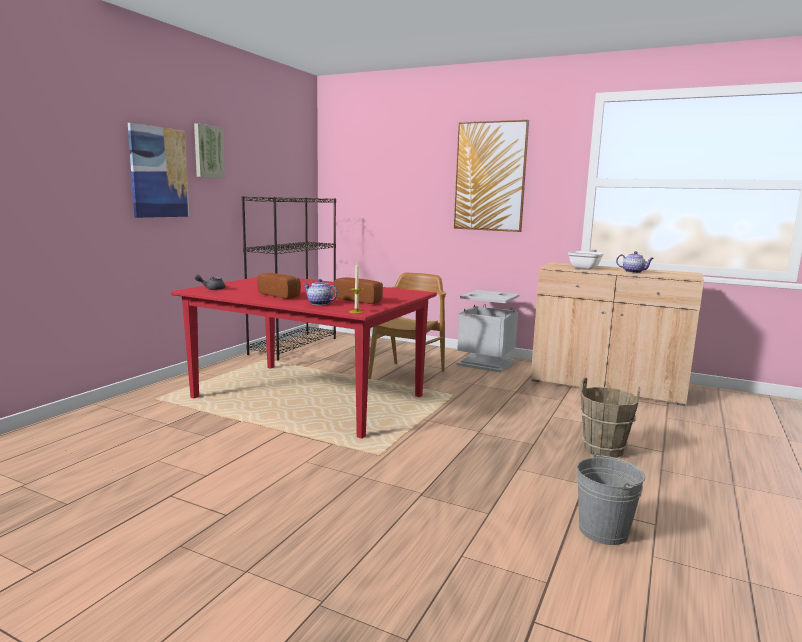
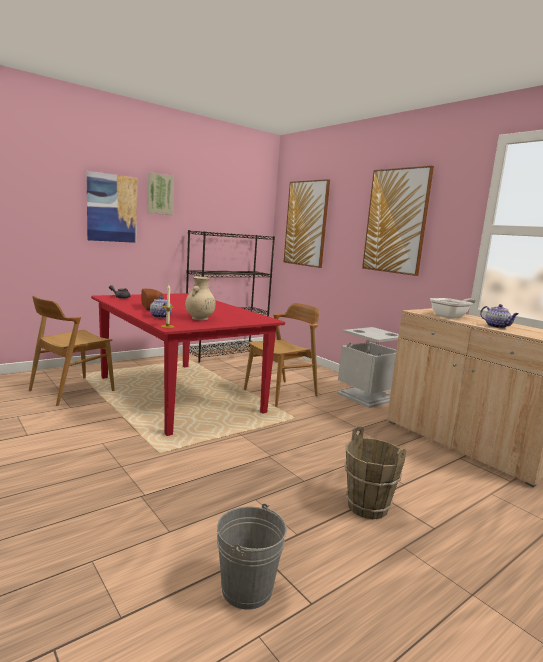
camera: 25 degrees right, 0 degrees up
(177, 419) = (71, 390): none -> brown chair
(360, 300) = (199, 318): bread -> beige vase
(369, 181) = (306, 223): none -> picture

